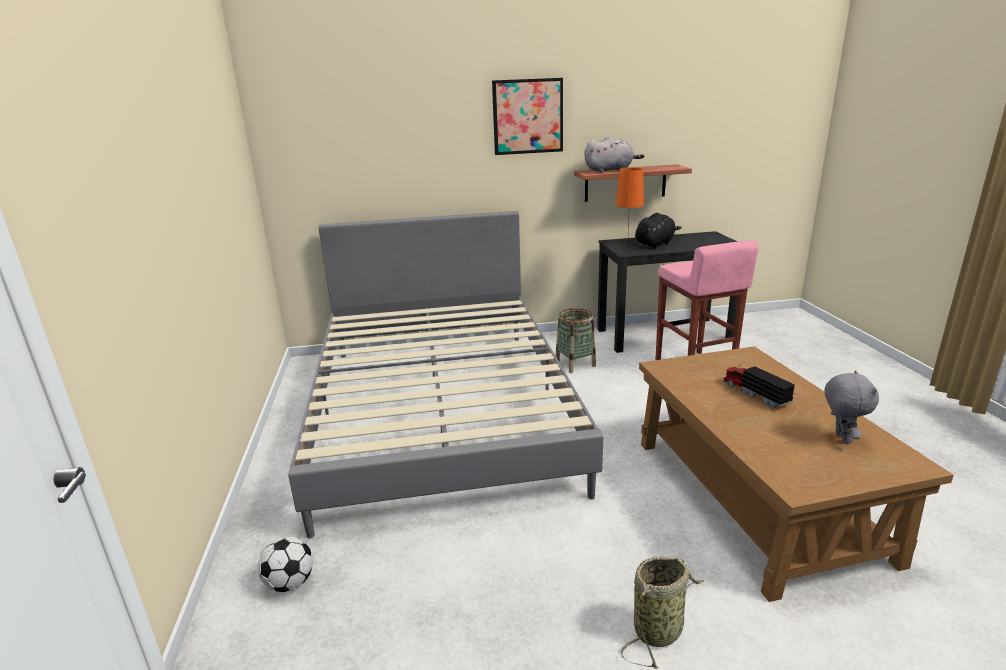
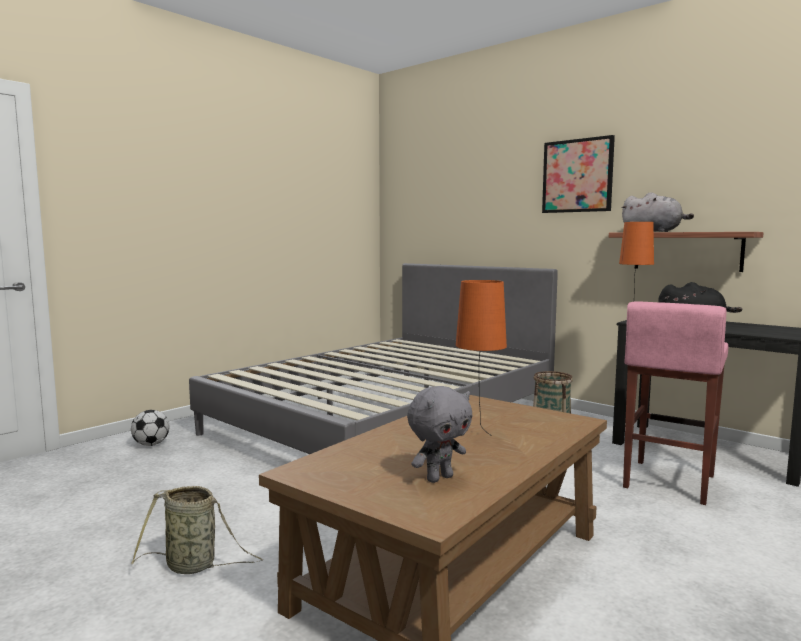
camera: 50 degrees right, 15 degrees down
(754, 394) = (478, 434): toy truck -> orange table lamp

